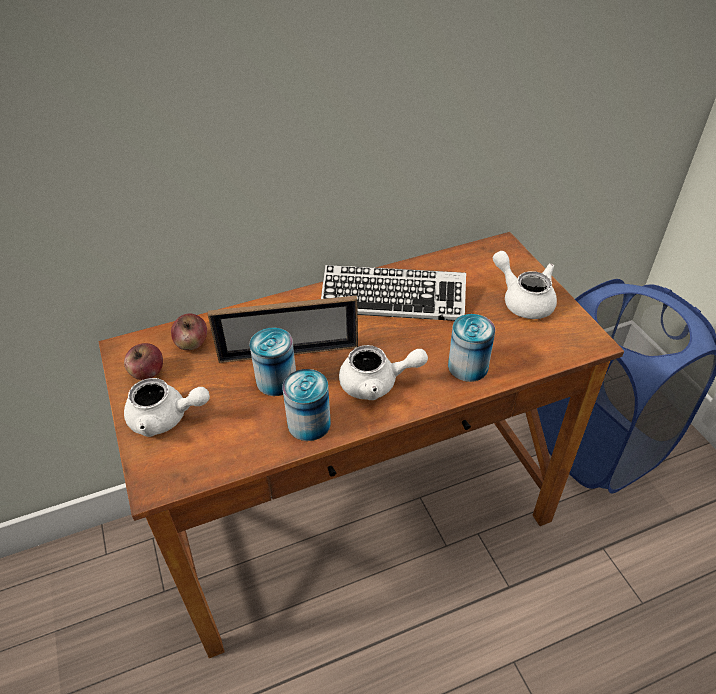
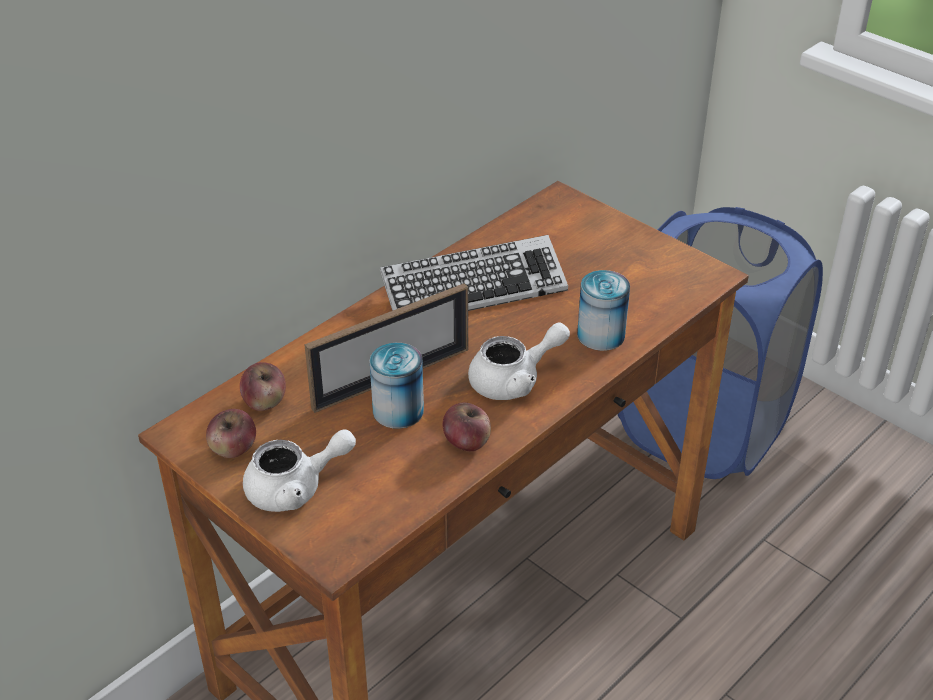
camera: 25 degrees left, 5 degrees down
(309, 423) = (467, 442): can -> apple
(523, 300) = (618, 251): white teapot -> none

